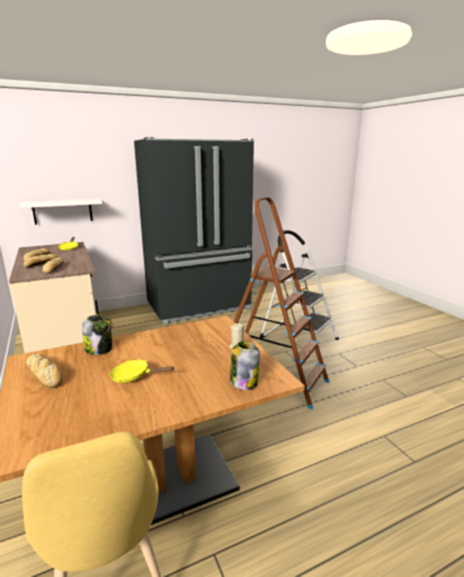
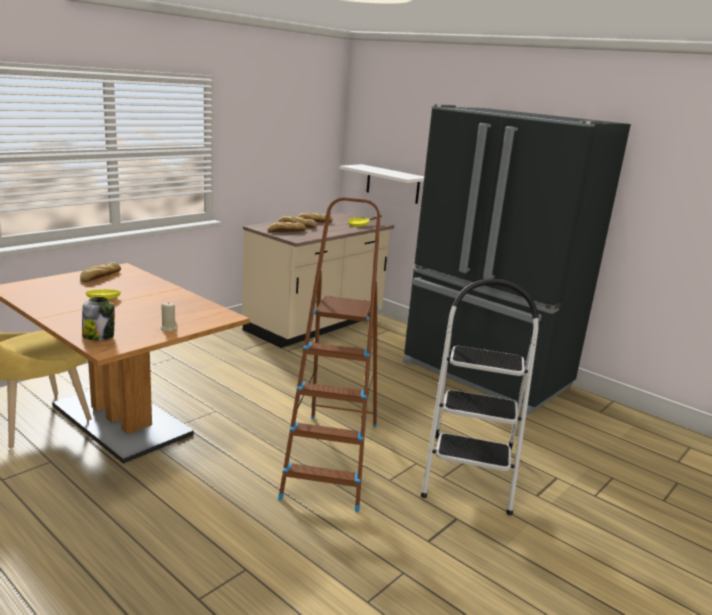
camera: 65 degrees right, 0 degrees up
(99, 349) = (146, 283): jar -> none

